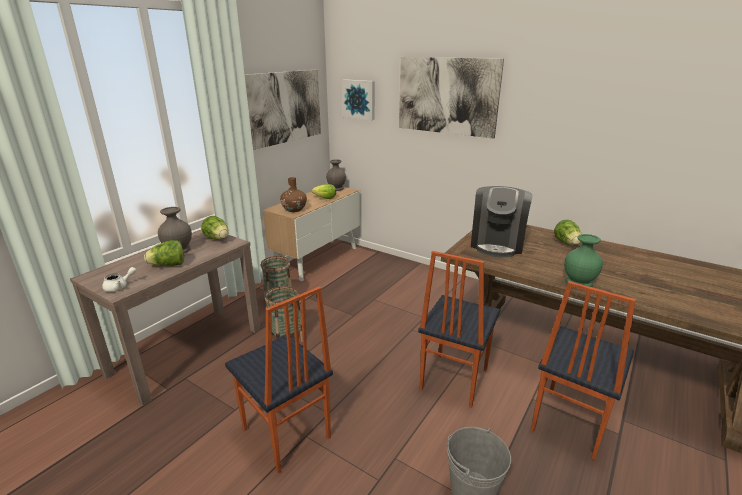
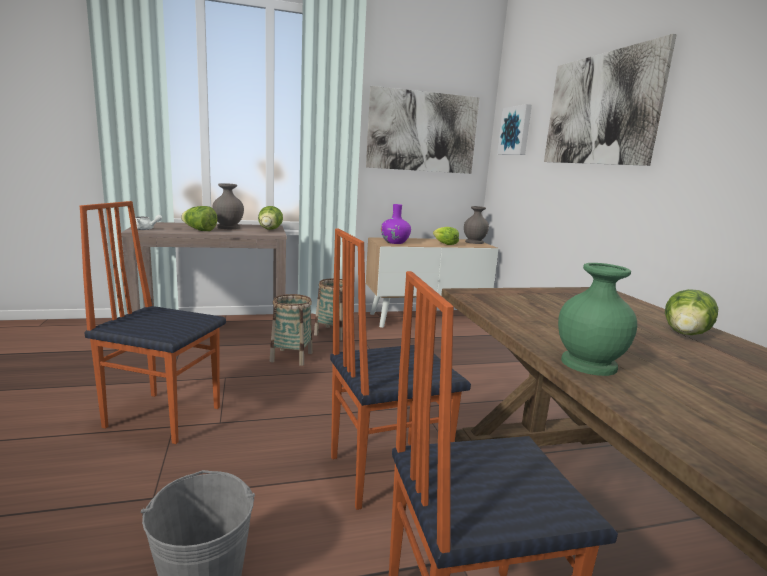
camera: 40 degrees right, 10 degrees down
(285, 434) = (163, 416): chair -> chair turned 105 degrees clockwise
(294, 209) = (395, 242): brown vase -> purple vase
(497, 244) = (549, 303): coffee machine -> none

